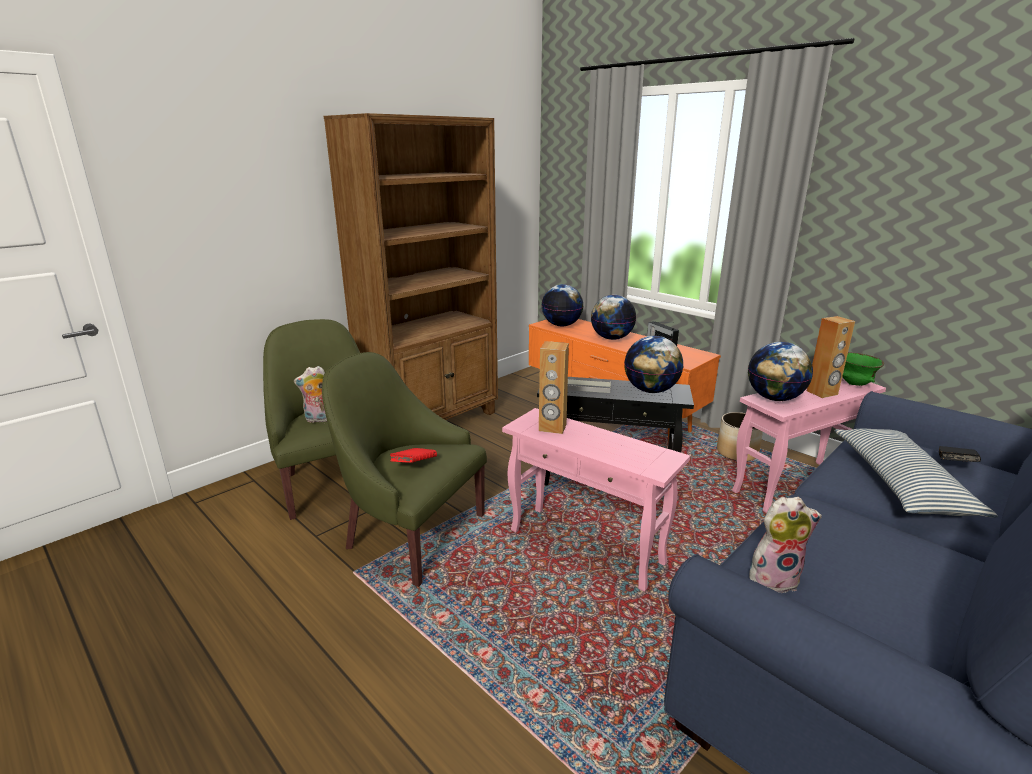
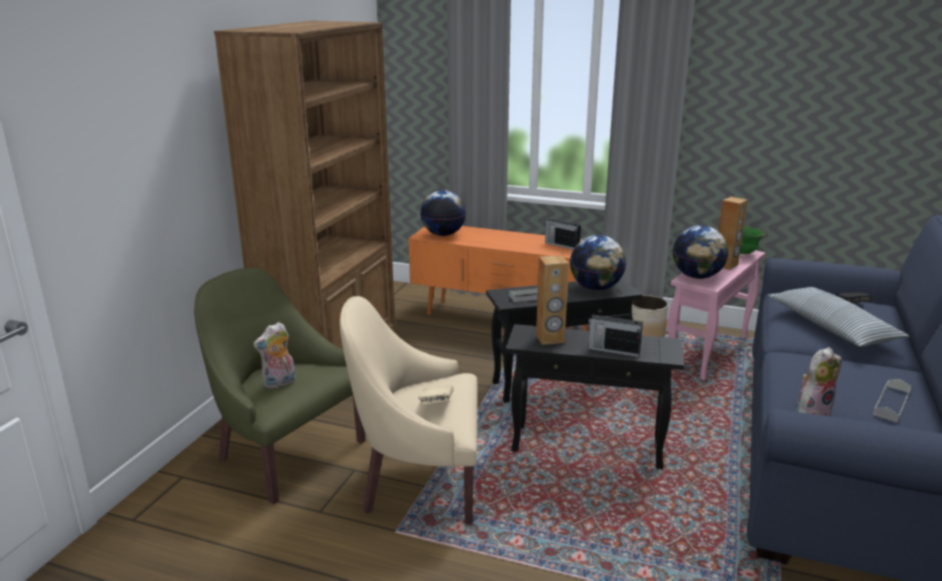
camera: 25 degrees left, 0 degrees up
(411, 534) = (419, 481): green armchair -> beige armchair
(414, 465) = (436, 404): red book -> beige book
(585, 547) = (587, 447): pink side table -> black side table
(603, 451) = (613, 350): none -> radio
(611, 338) = (506, 241): globe -> none
(905, 595) = (891, 403): none -> grey tray

